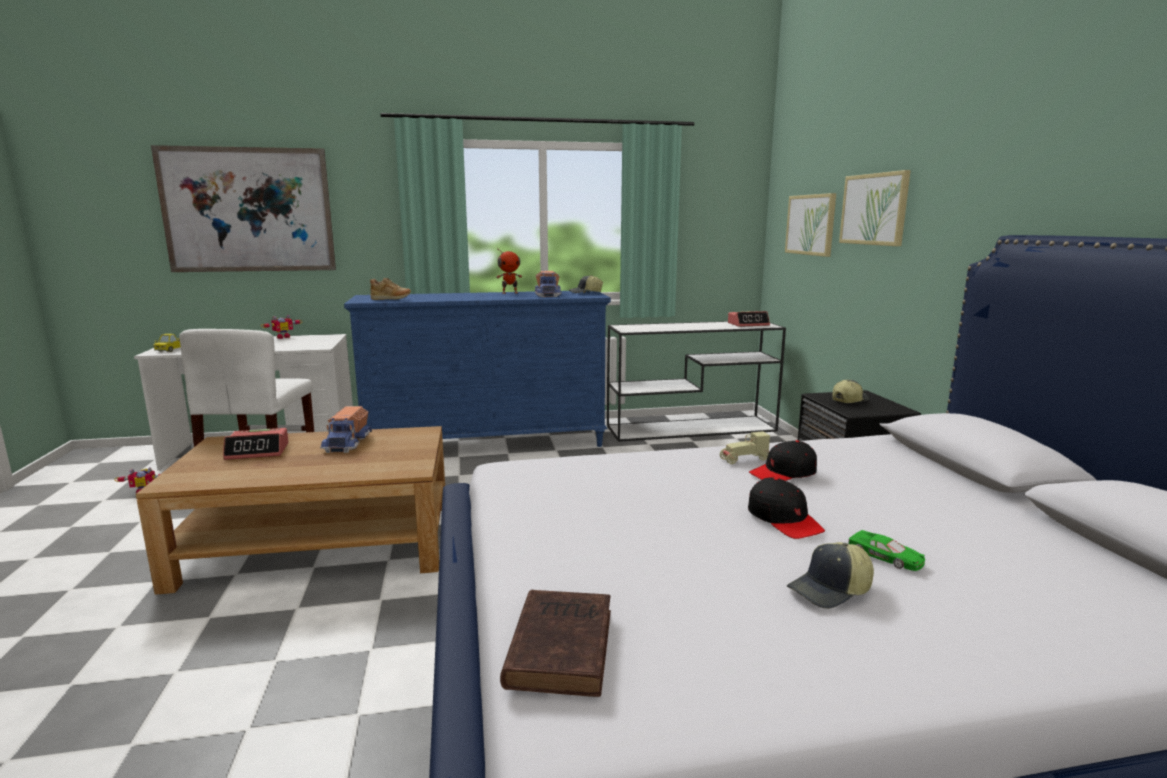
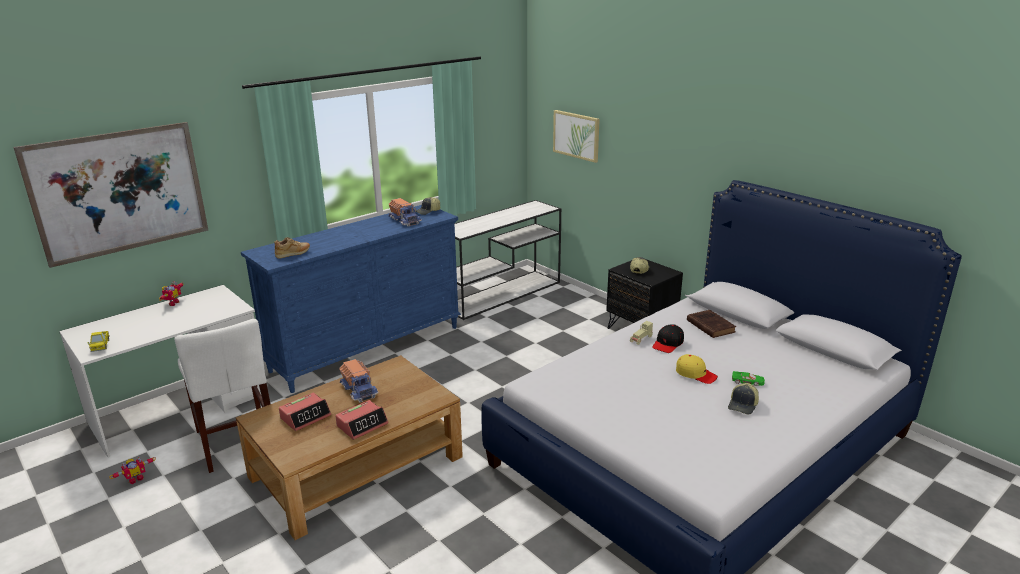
camera: 30 degrees left, 10 degrees up
(509, 293) = (369, 222): toy robot -> none
(561, 645) = (680, 464): brown book -> brown book (709, 326)
(748, 324) = (533, 208): alarm clock -> alarm clock (362, 425)
(784, 519) = (695, 374): black cap -> yellow cap
(874, 209) = (634, 138): picture -> none

